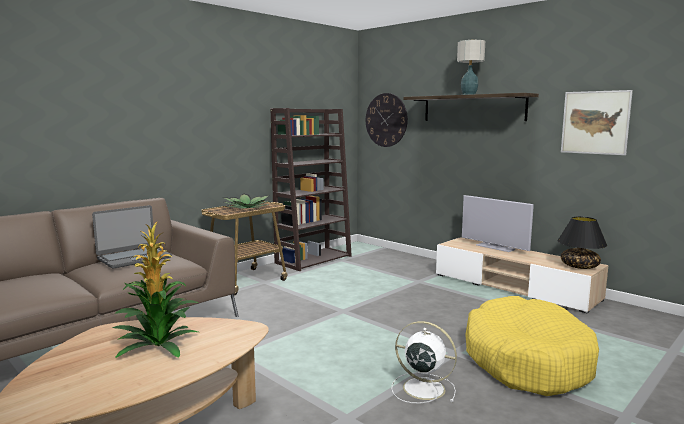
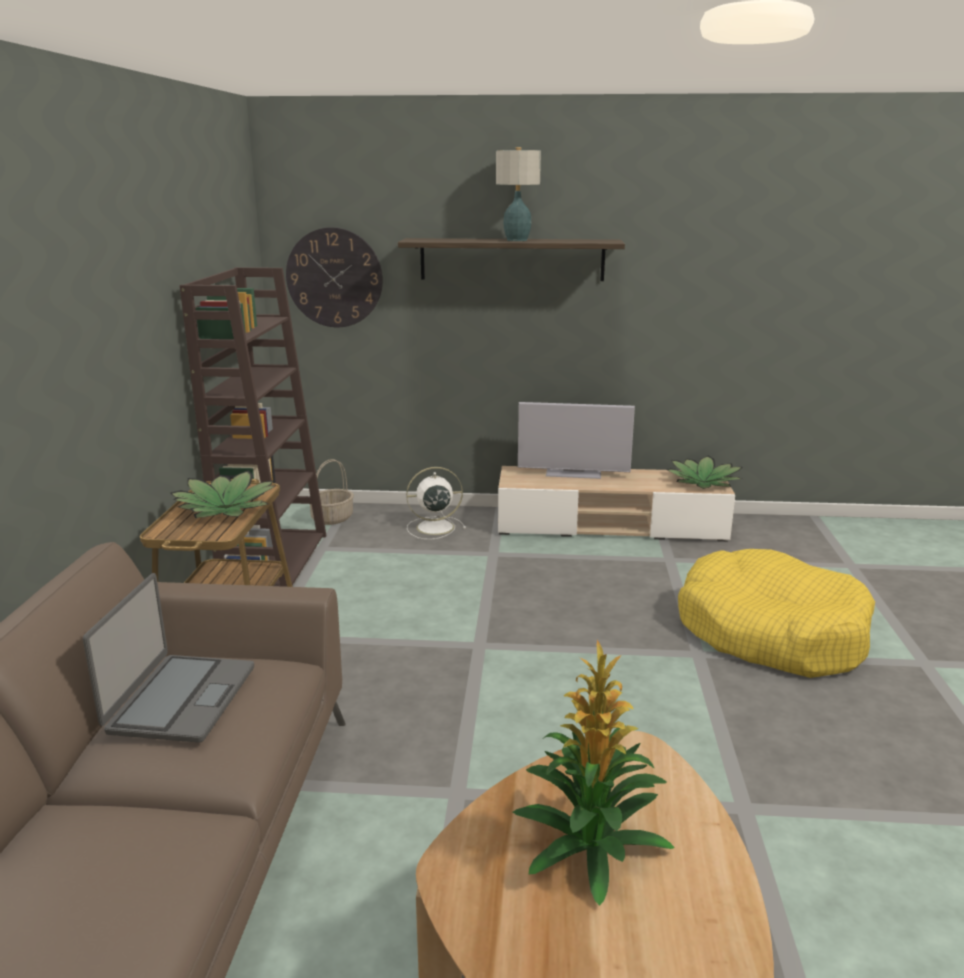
camera: 40 degrees left, 10 degrees up
(366, 251) = (332, 518): none -> basket
(422, 388) = (744, 722): white fan -> white fan (433, 527)
(579, 266) = (703, 482): black table lamp -> potted plant
(595, 122) = (701, 283): picture -> none

